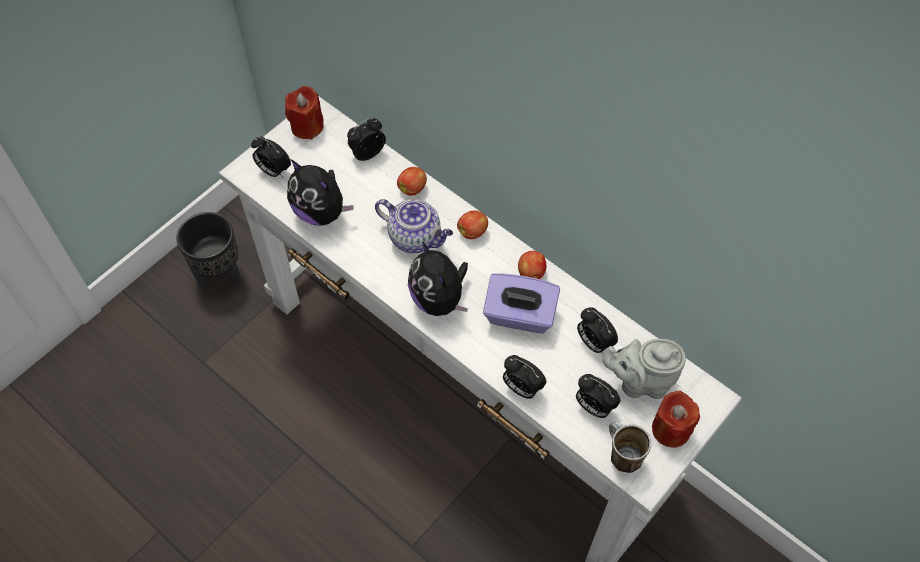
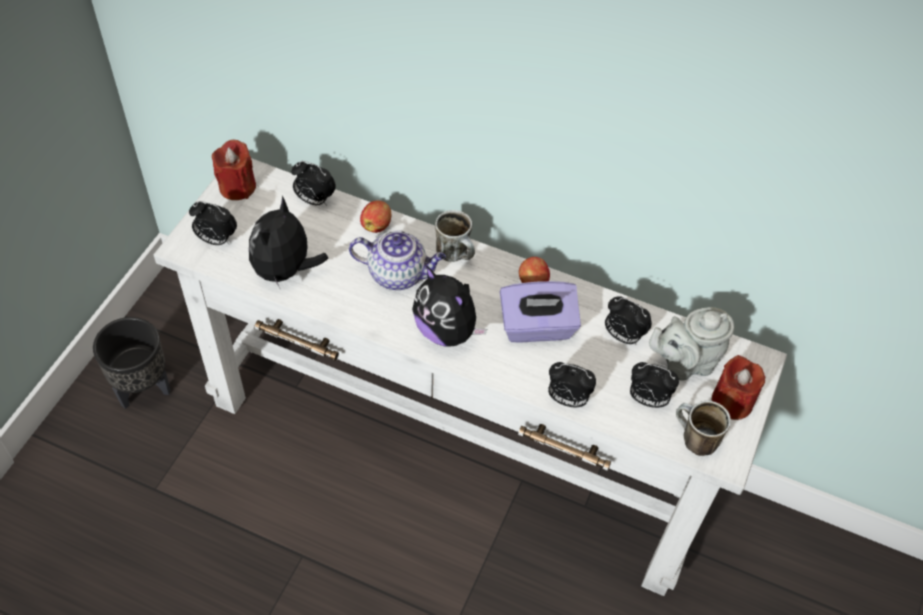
camera: 20 degrees left, 5 degrees down
(321, 212) = (285, 271): plush toy -> plush toy turned 90 degrees clockwise
(367, 153) = (314, 200): alarm clock -> alarm clock turned 105 degrees counterclockwise
(473, 232) = (457, 255): apple -> mug

